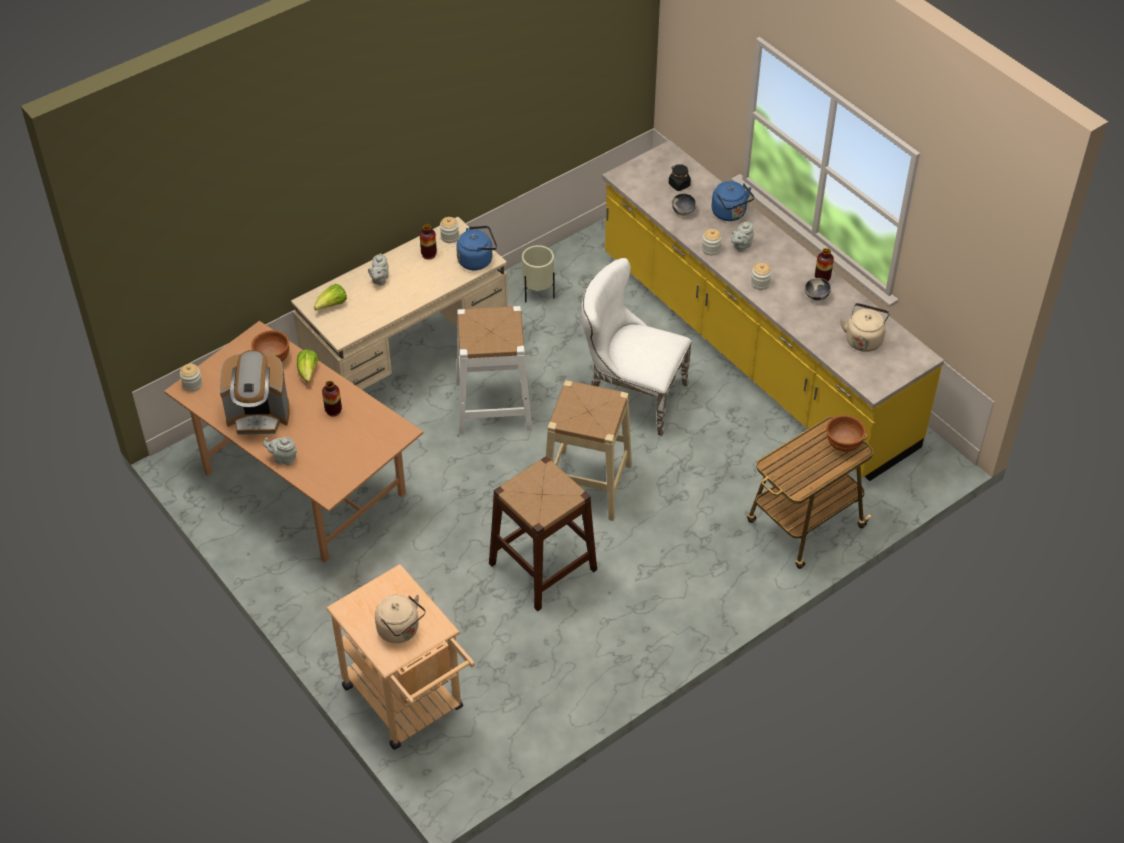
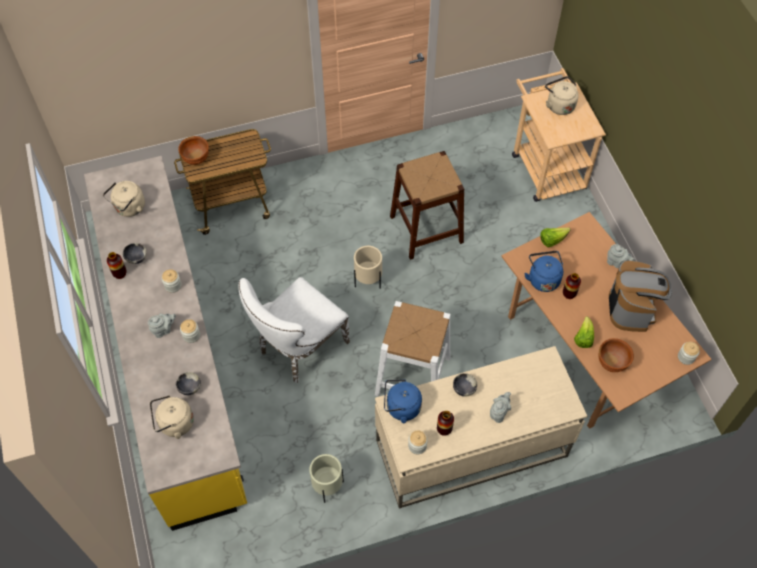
camera: 160 degrees left, 10 degrees up
(259, 415) = (631, 308): coffee machine -> coffee machine turned 75 degrees clockwise
(332, 305) = (550, 396): lettuce -> lettuce (552, 240)
(421, 289) = (464, 389): none -> bowl
(587, 484) = (368, 281): beige stool -> beige planter
(630, 396) = (298, 349): white chair -> white chair turned 90 degrees clockwise
(679, 185) = (174, 424): black jar -> beige kettle
(730, 214) = (149, 371): blue kettle -> blue kettle (543, 278)

